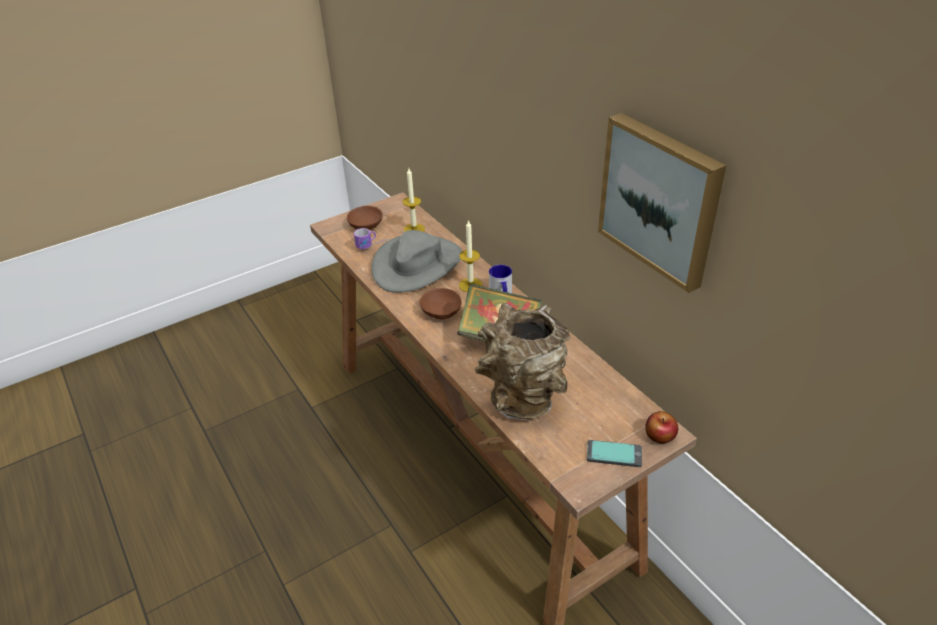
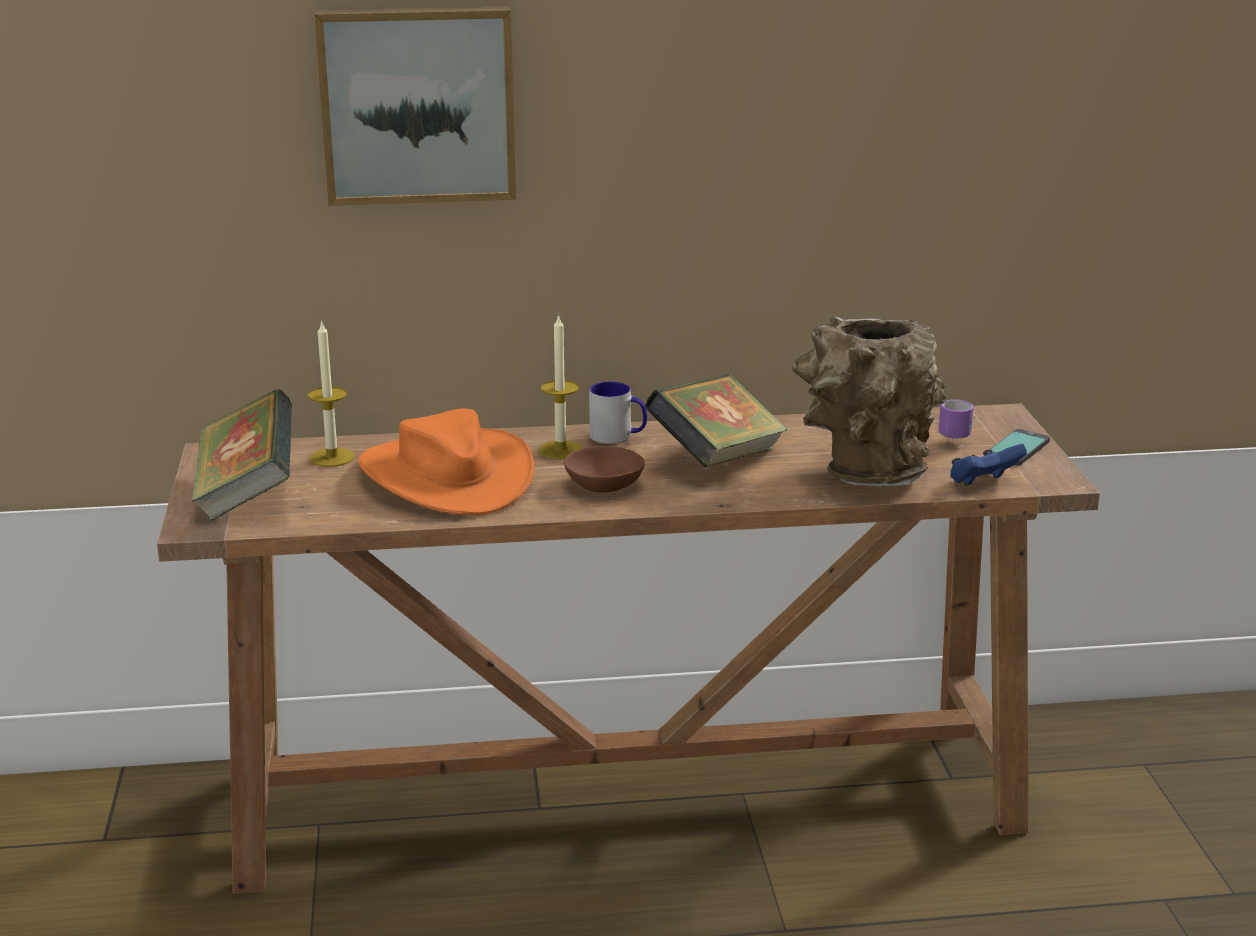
camera: 65 degrees left, 15 degrees down
(364, 225) = (247, 494): brown bowl -> book
(373, 246) = (333, 499): mug -> mug (949, 434)
(417, 264) = (446, 476): grey hat -> orange hat
(548, 450) = (983, 482): none -> blue game controller
(660, 435) = (1004, 418): apple -> none
(661, 199) = (899, 100): picture -> picture (417, 104)

